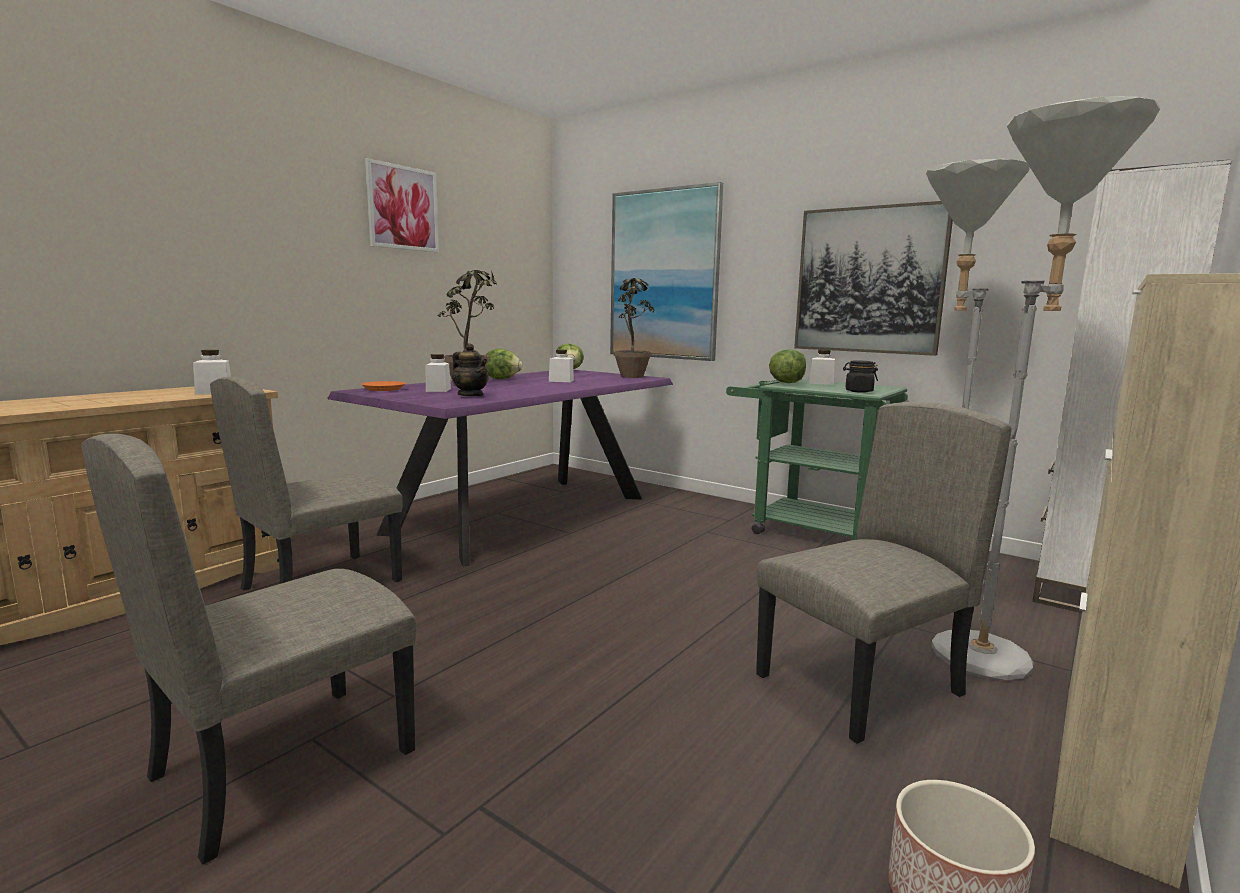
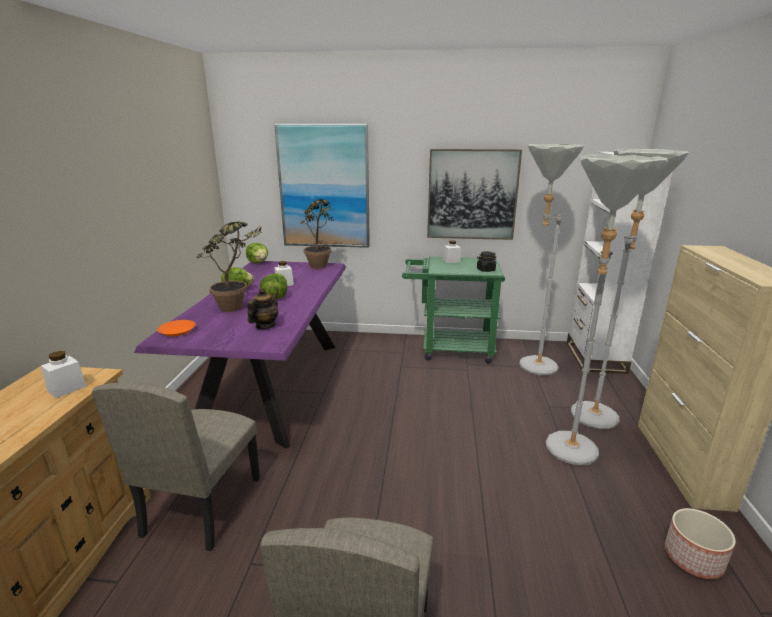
camera: 30 degrees left, 10 degrees up
(402, 208) = (127, 159): picture -> none
(438, 390) = (223, 322): white jar -> none
(471, 395) = (265, 326): teapot -> teapot turned 75 degrees counterclockwise
(786, 383) = (437, 266): lettuce -> lettuce (275, 297)
(860, 686) = (569, 455): beige chair -> grey floor lamp

